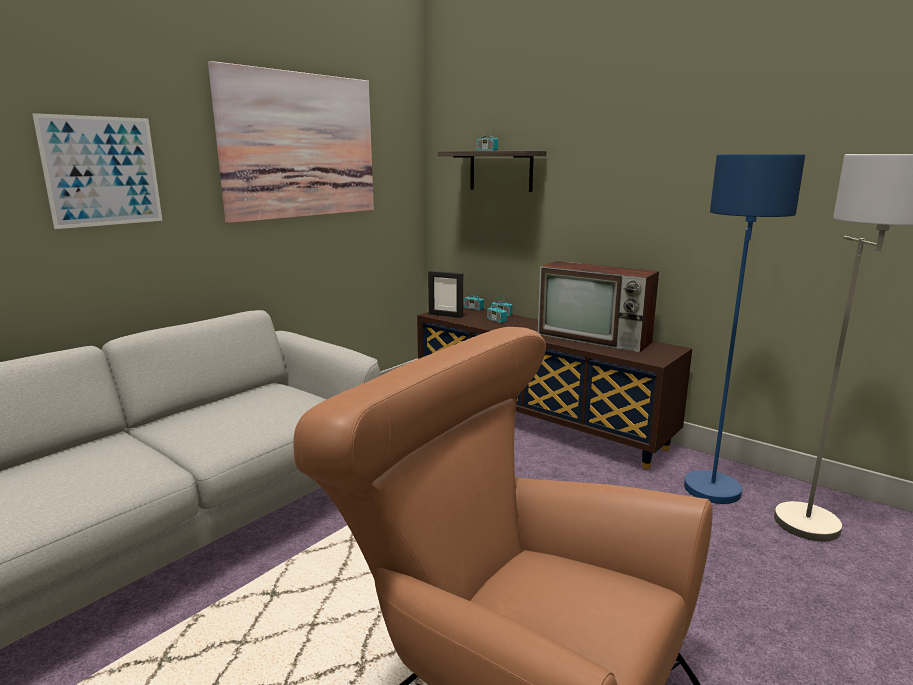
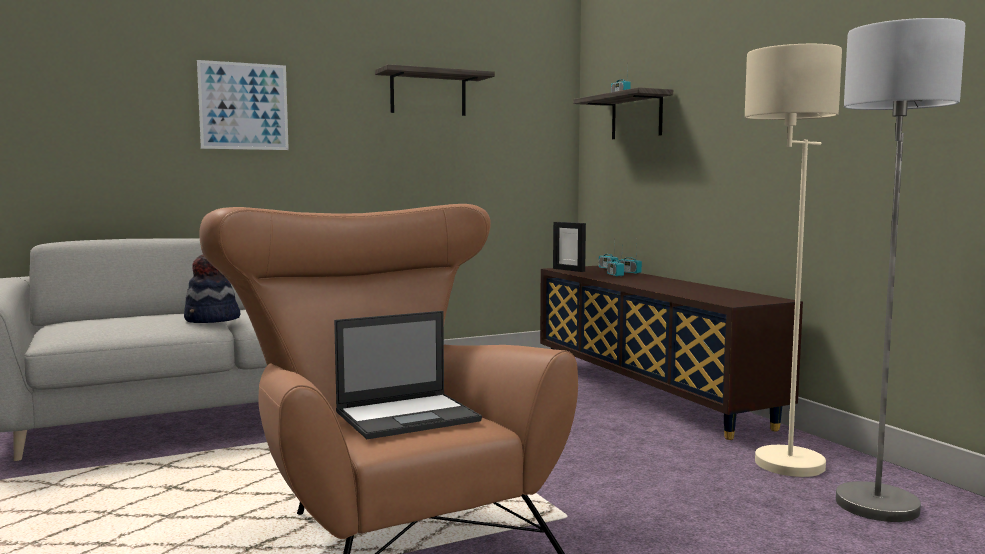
camera: 25 degrees right, 10 degrees down
(153, 458) = (212, 320): none -> hat
(300, 146) = (428, 93): picture -> shelf
(569, 600) = (409, 416): none -> laptop
(595, 338) = (699, 289): television -> none
(712, 497) = (779, 469): blue floor lamp -> beige floor lamp

